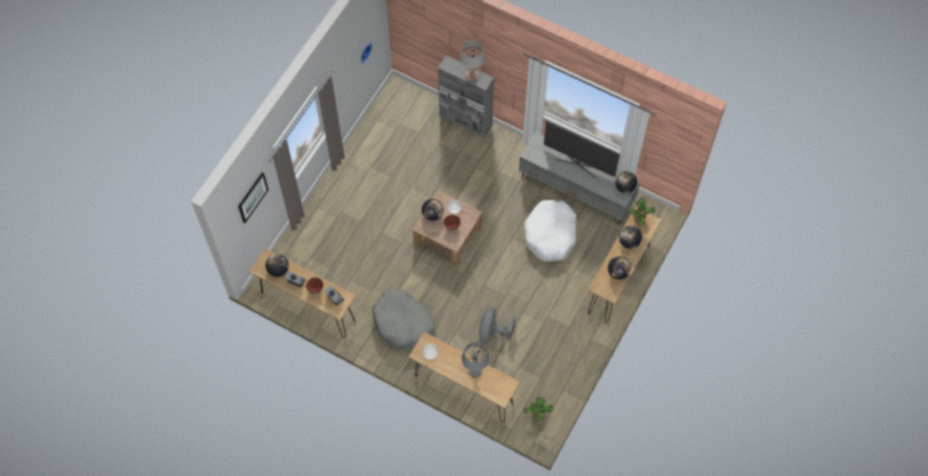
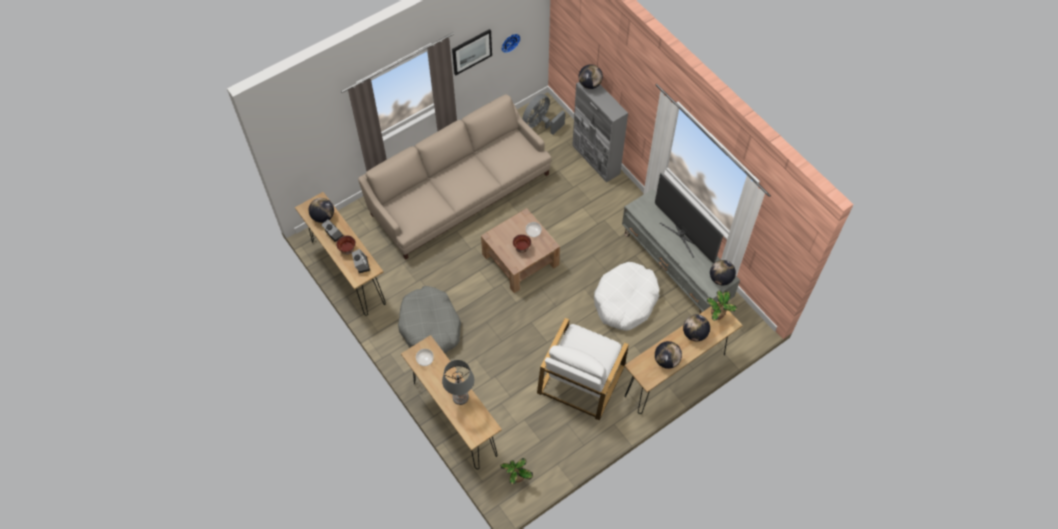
camera: 25 degrees right, 5 degrees down
(252, 197) = (318, 127): picture -> picture (471, 51)
(364, 197) = (459, 192): none -> beige sofa
(432, 214) = (509, 229): globe -> globe (590, 84)
(472, 76) = (606, 103): grey table lamp -> none
(492, 332) = (514, 373): grey fan -> grey fan (540, 124)
(547, 313) = (581, 378): none -> white armchair

